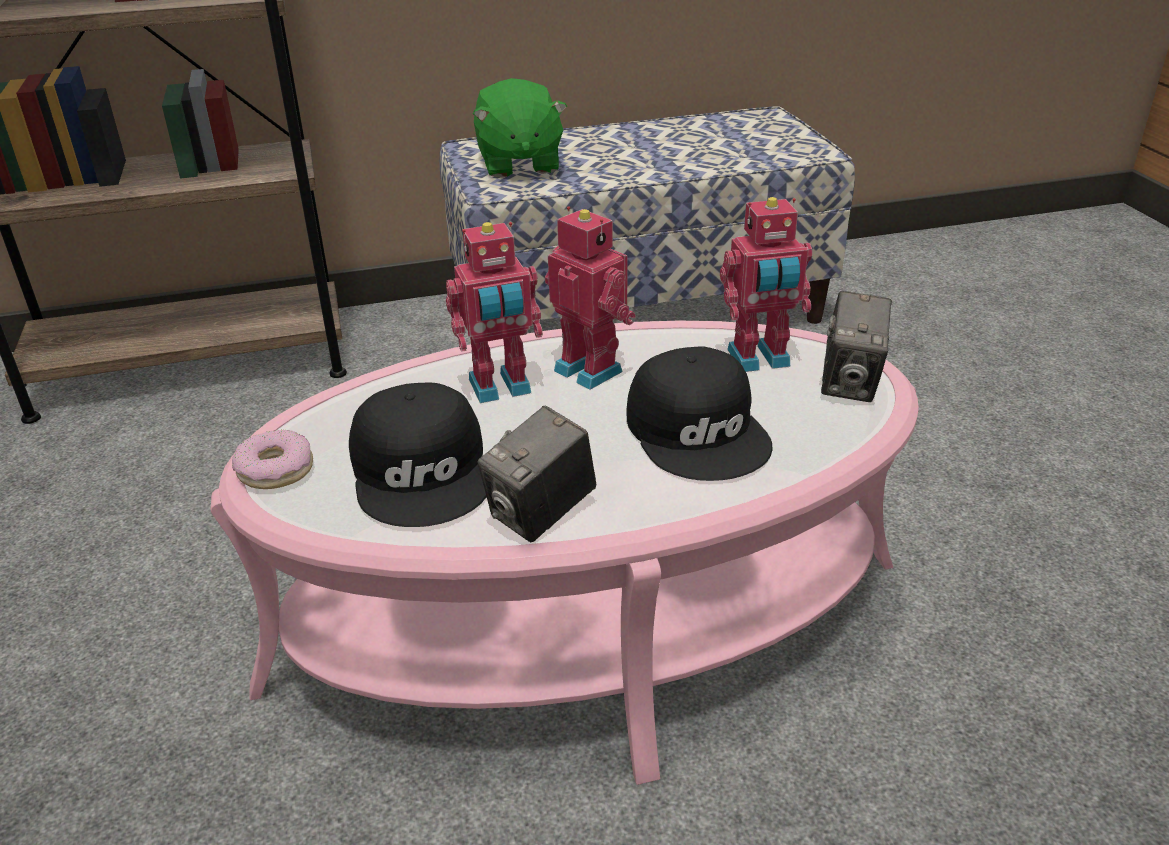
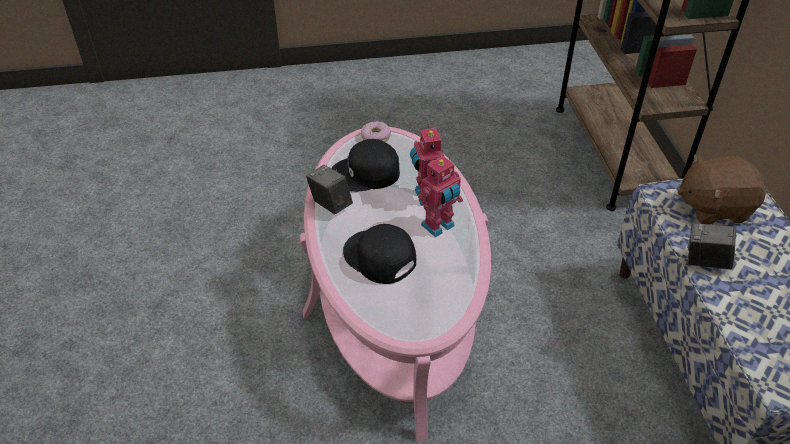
camera: 95 degrees right, 10 degrees up
(518, 164) = (713, 207): green plush toy -> brown plush toy
(699, 431) = (379, 257): black cap -> black cap turned 60 degrees clockwise
(760, 360) = (440, 291): toy robot -> none
(850, 383) = (410, 322): camera -> camera (705, 261)

